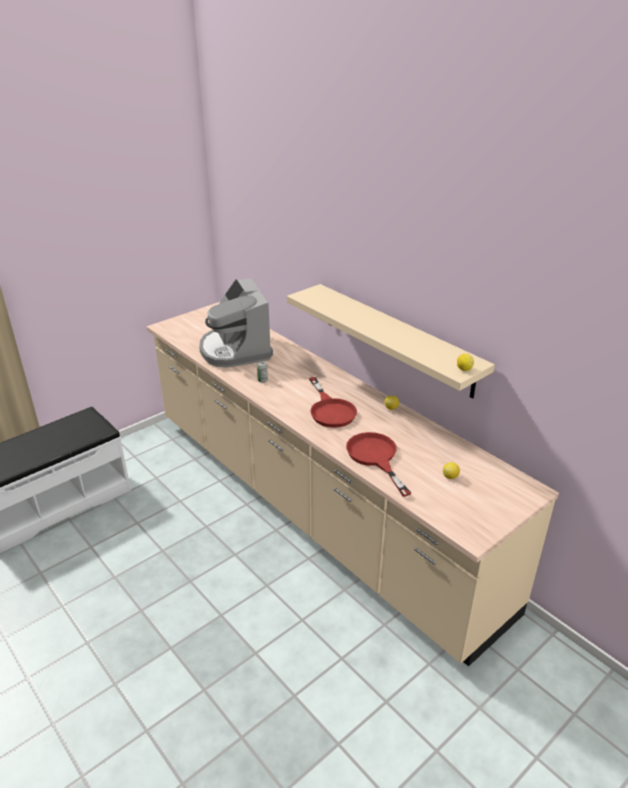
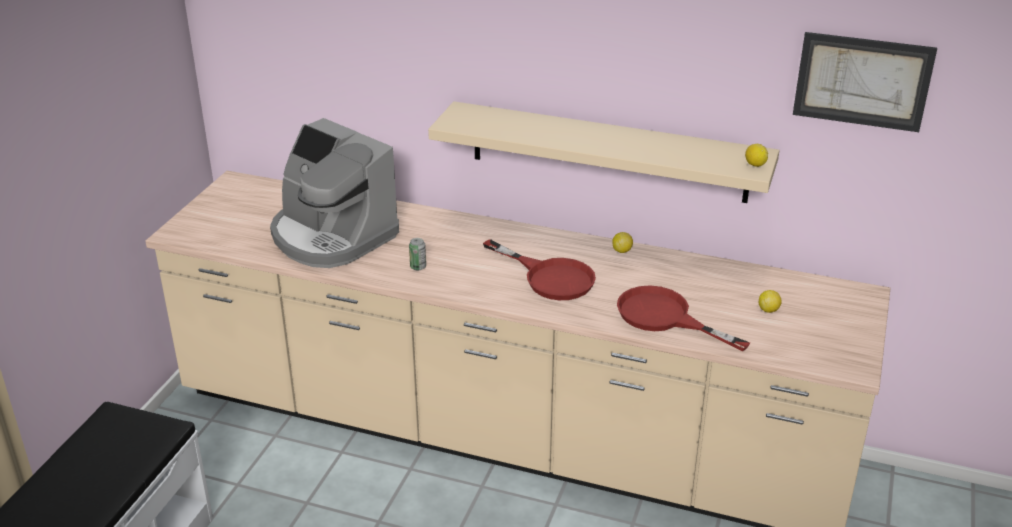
camera: 30 degrees left, 0 degrees up
(552, 325) = (862, 81): none -> picture

